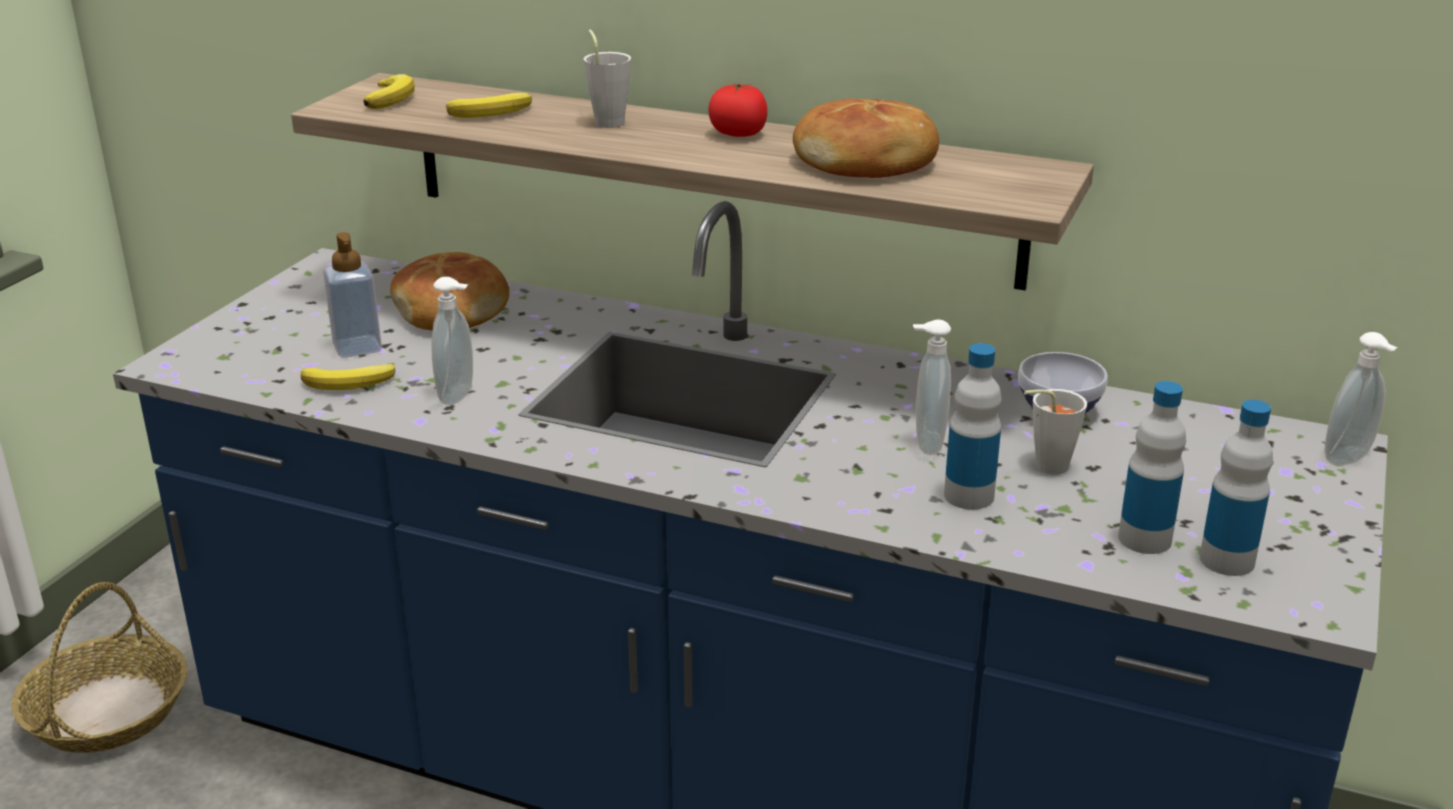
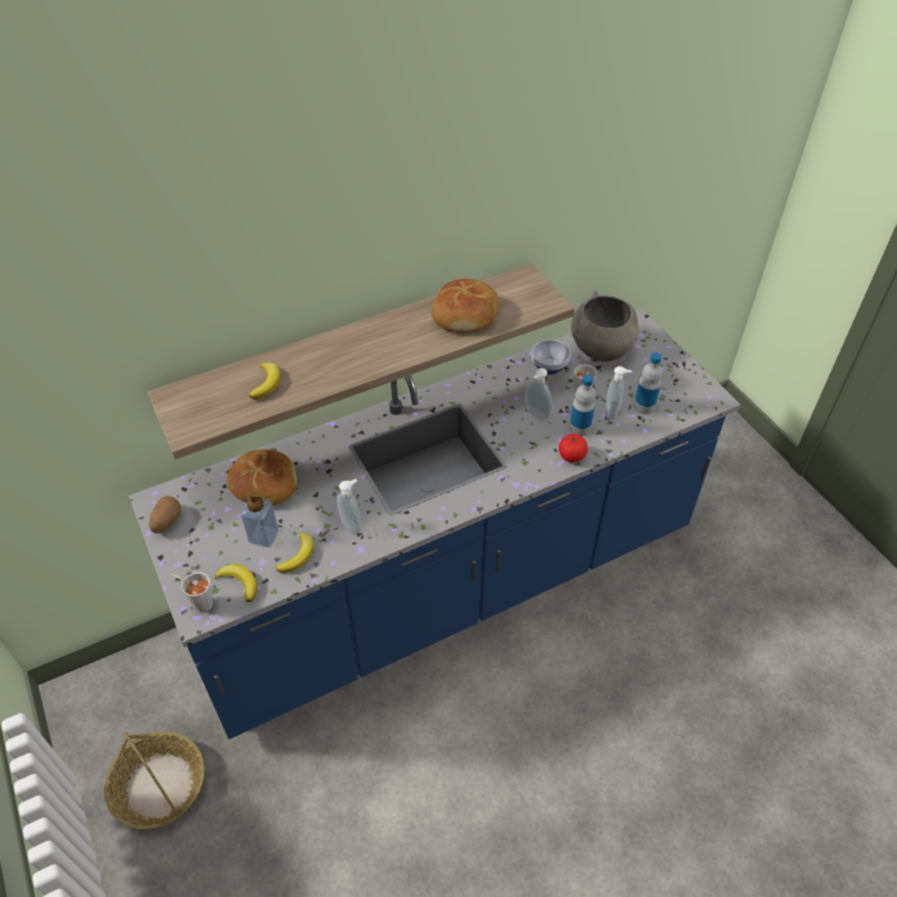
camera: 50 degrees left, 20 degrees up
(305, 283) = (166, 522): none -> potato
(391, 97) = (197, 406): banana -> banana (239, 583)
(608, 121) = (325, 355): grey cup -> grey cup (200, 603)
(738, 134) = (391, 328): tomato -> tomato (571, 456)
(1195, 439) = (600, 350): none -> grey bowl
(1227, 560) = (672, 398): bottle -> none
(1349, 459) = (646, 327): soap dispenser -> soap dispenser (613, 412)

